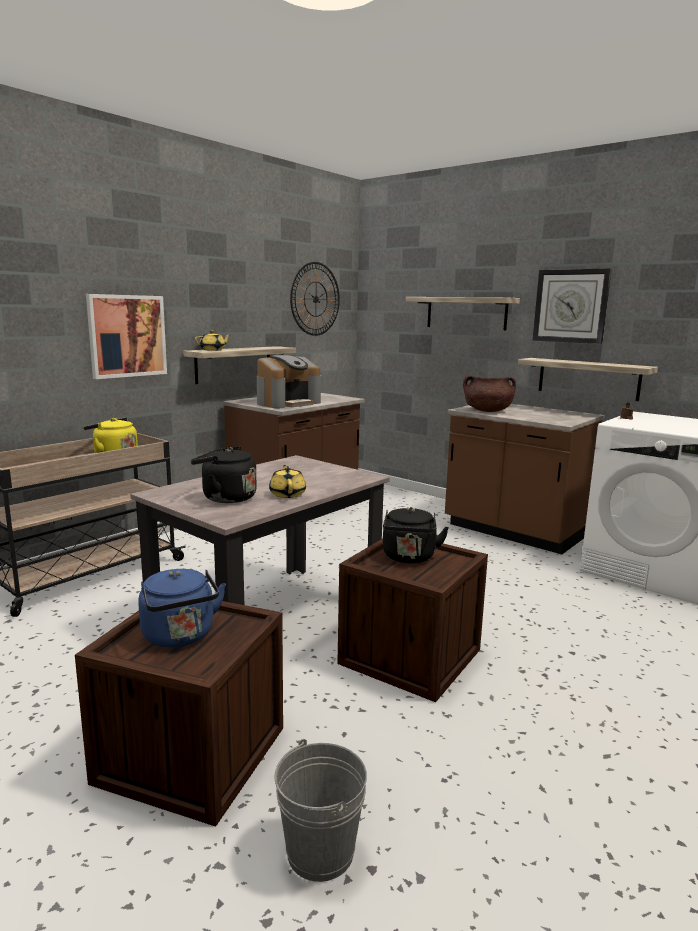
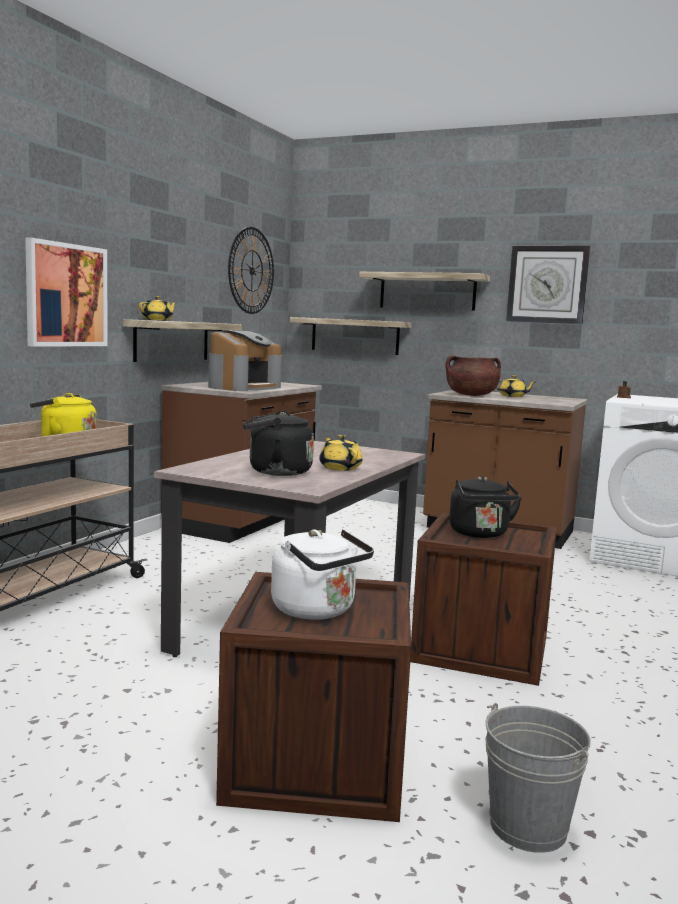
camera: 15 degrees left, 5 degrees down
(180, 636) = (317, 611): blue kettle -> white kettle
(529, 412) = (513, 396): none -> yellow teapot
(588, 378) = (568, 361): shelf -> shelf (355, 336)

